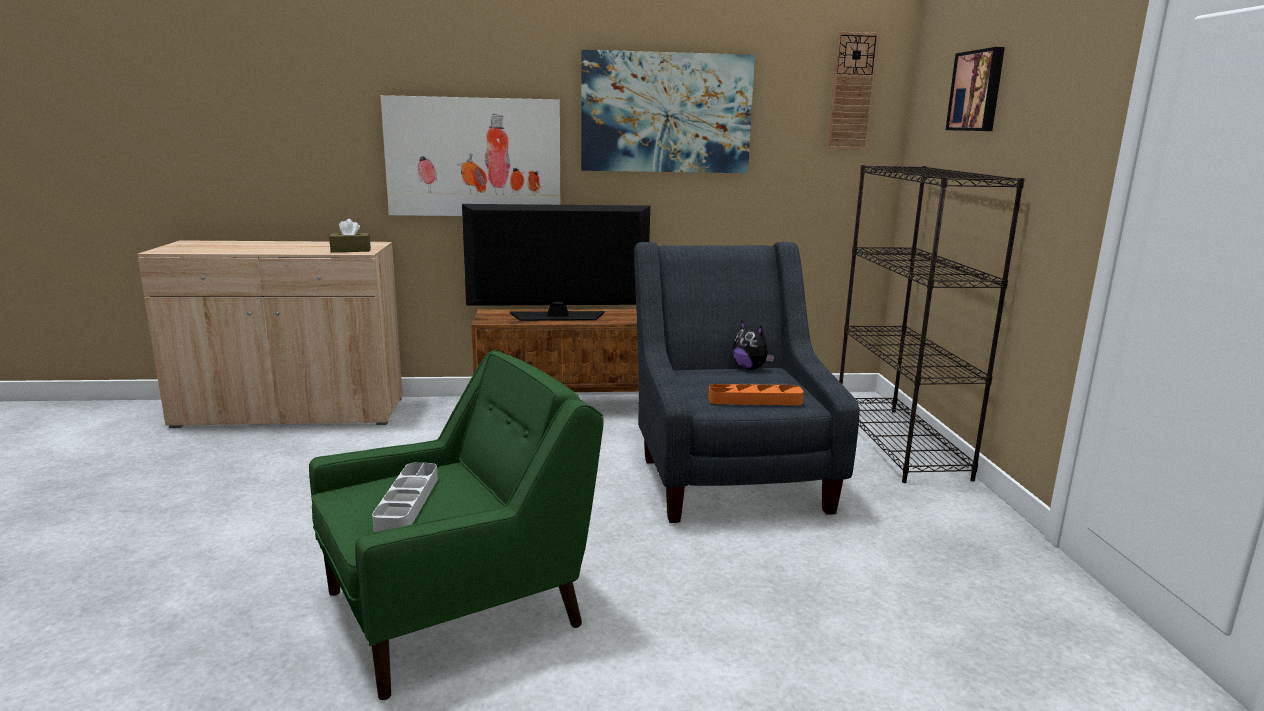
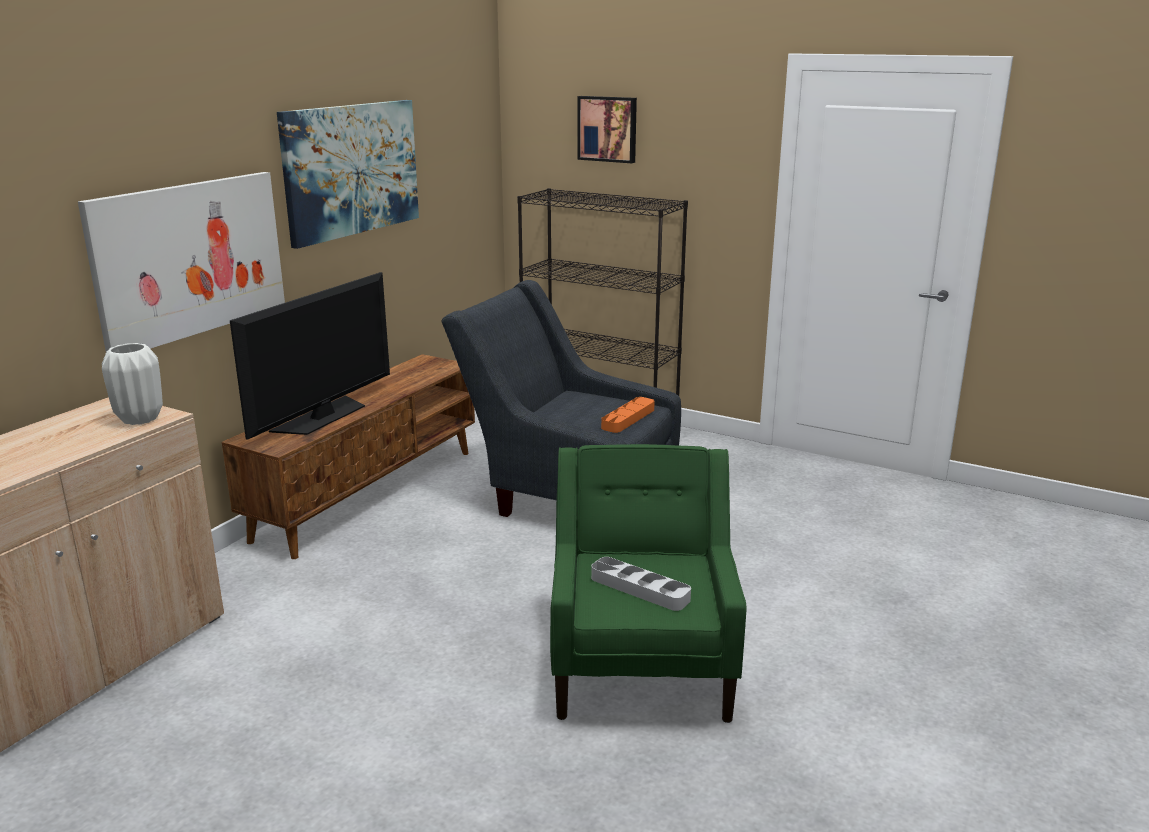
camera: 55 degrees left, 5 degrees up
(351, 250) = (140, 419): brown tissue box -> white vase
(750, 368) = (559, 398): plush toy -> none
(852, 92) = (469, 125): wall clock -> none

